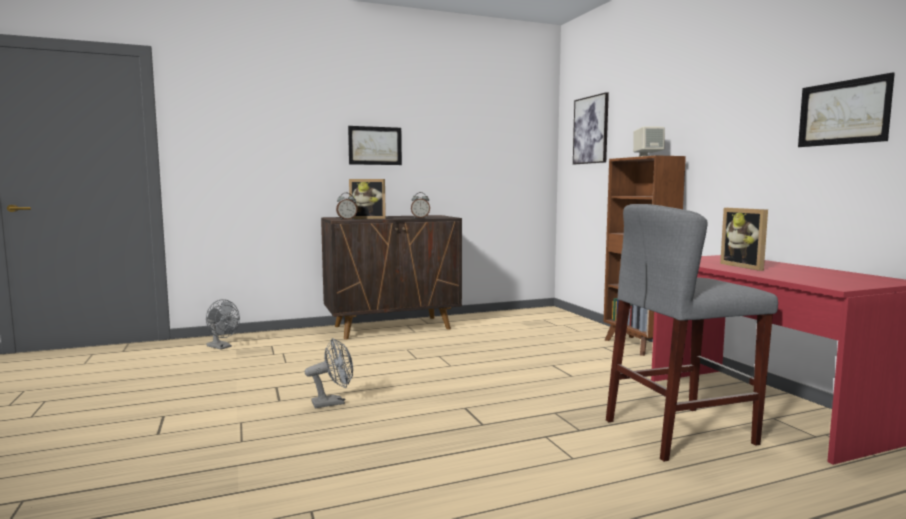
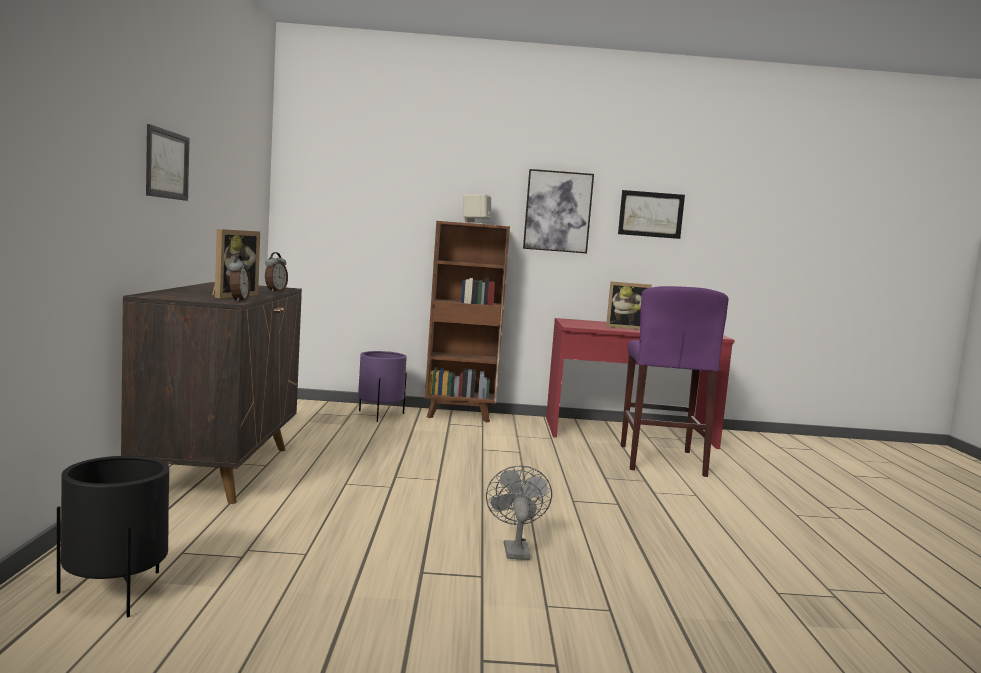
camera: 70 degrees left, 0 degrees up
(222, 347) = (115, 593): grey fan -> black planter
(577, 330) = (380, 415): none -> purple planter
(591, 130) = (348, 175): picture -> picture (558, 211)
(680, 432) = (661, 460): grey stool -> purple stool

